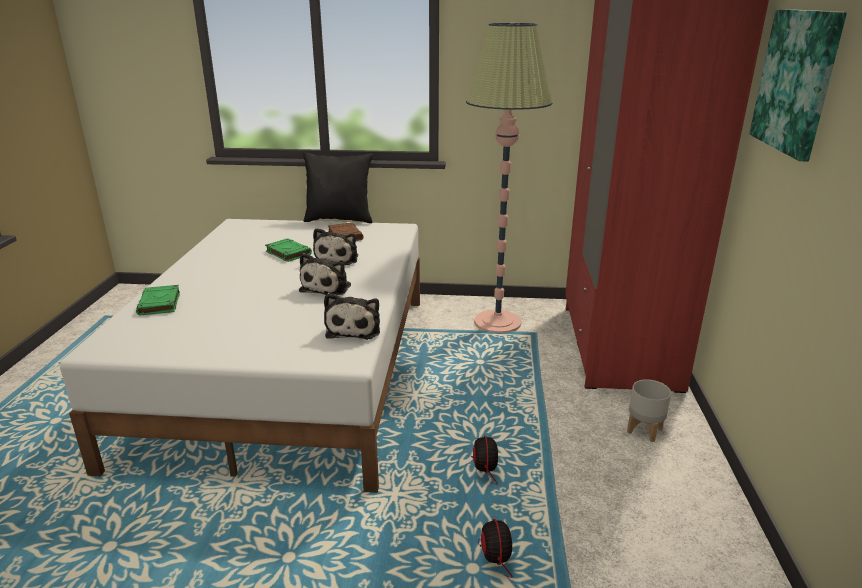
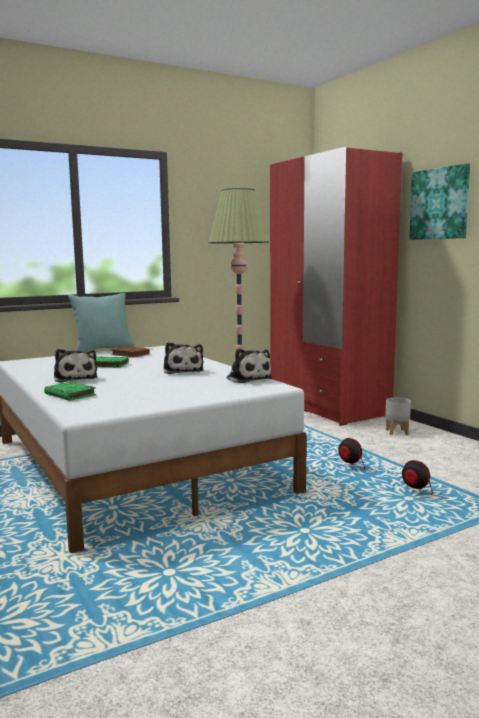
camera: 35 degrees left, 15 degrees down
(338, 258) = (154, 362): plush toy -> plush toy (75, 378)
(339, 219) = (103, 350): black pillow -> turquoise pillow

